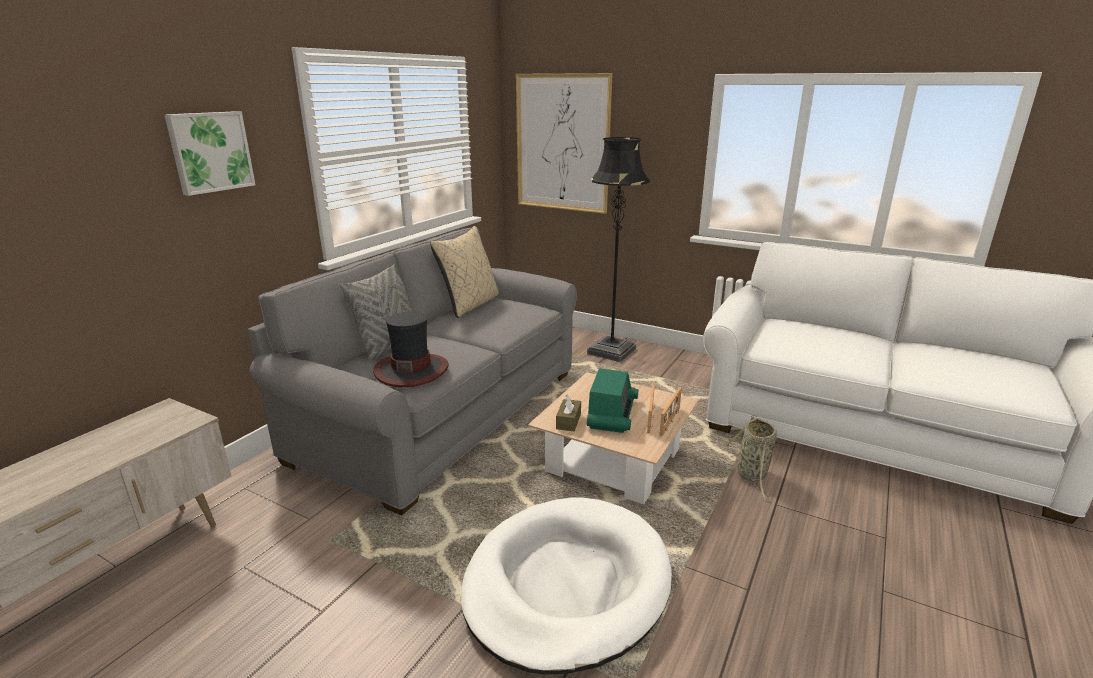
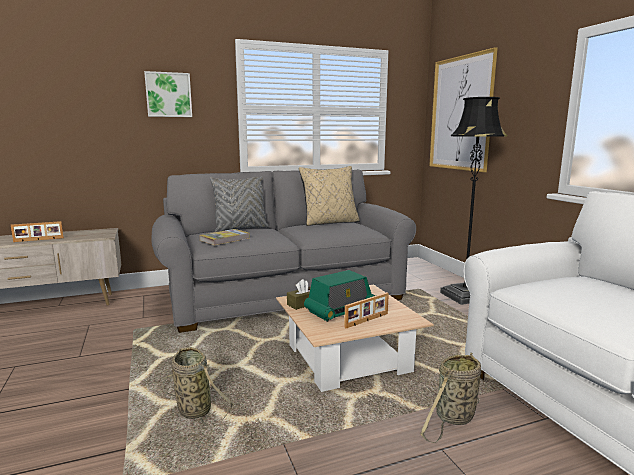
camera: 40 degrees right, 10 degrees down
(411, 370) = (225, 239): hat -> book
(566, 585) = (193, 409): white dog bed -> basket
(670, 421) = (378, 328): picture frame -> picture frame (38, 240)

